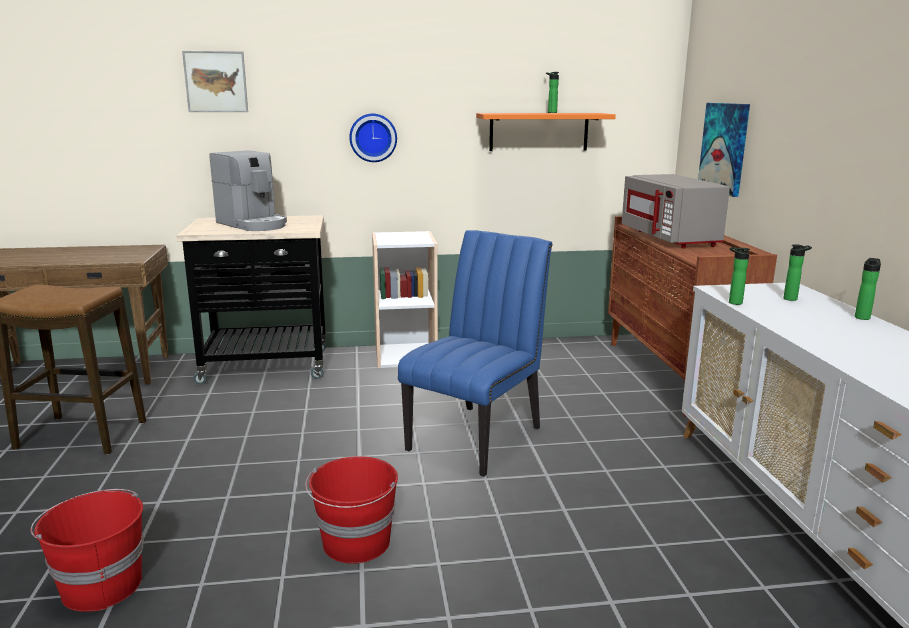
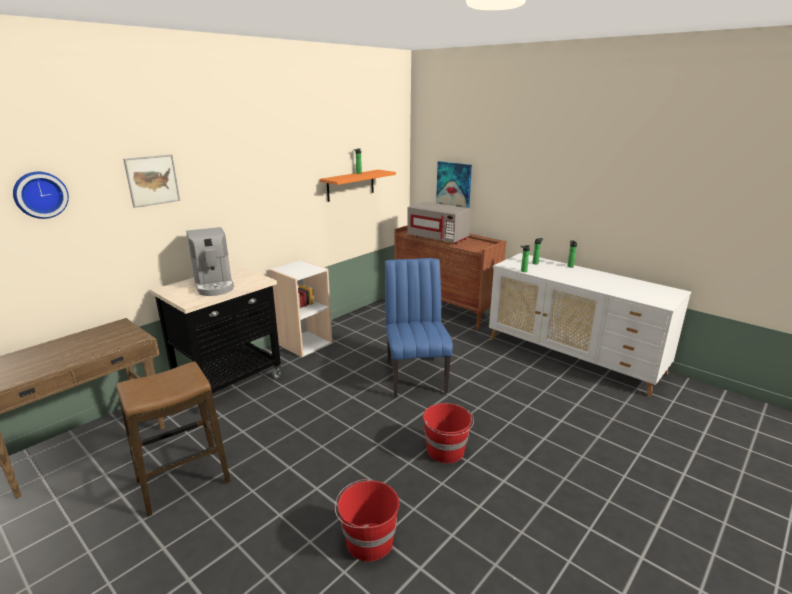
camera: 40 degrees left, 5 degrees up
(253, 224) = (214, 285): coffee machine -> coffee machine turned 60 degrees clockwise
(373, 137) = (263, 204): wall clock -> wall clock (40, 194)

